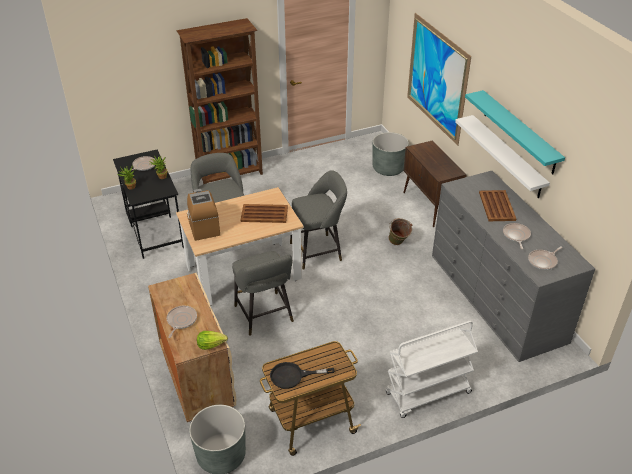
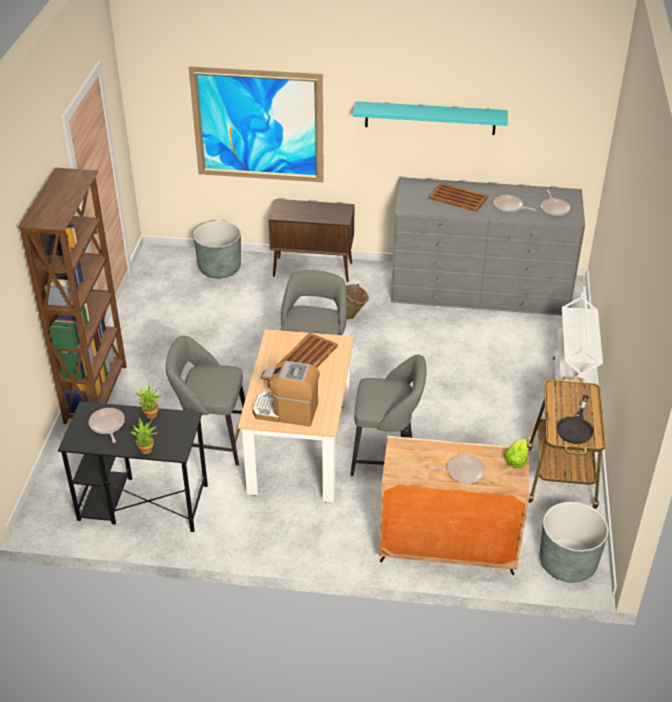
camera: 60 degrees left, 0 degrees up
(181, 320) = (463, 471): frying pan -> frying pan turned 135 degrees clockwise
(507, 156) = (416, 152): white shelf -> none

